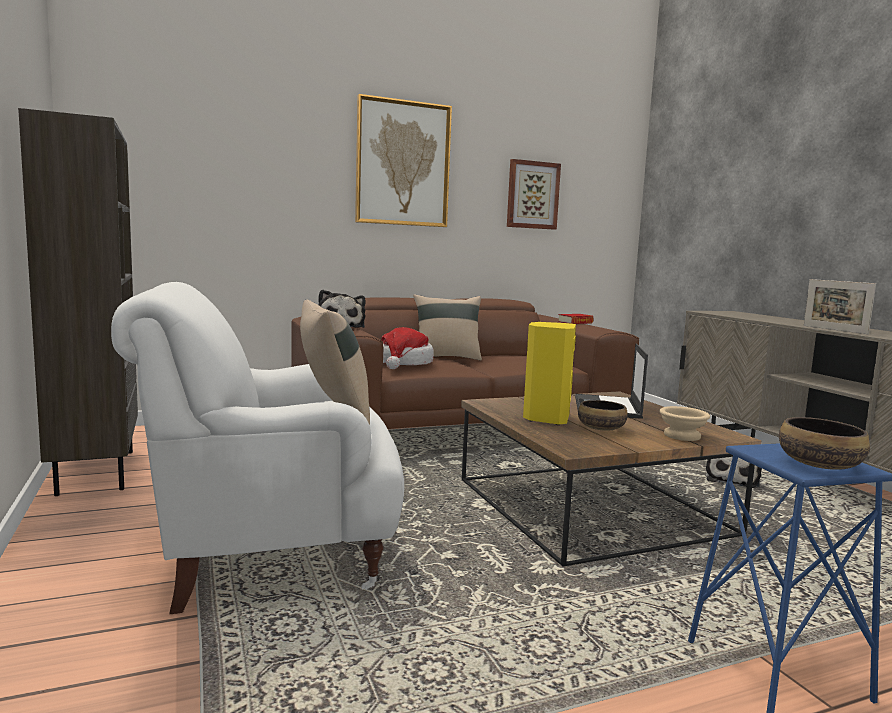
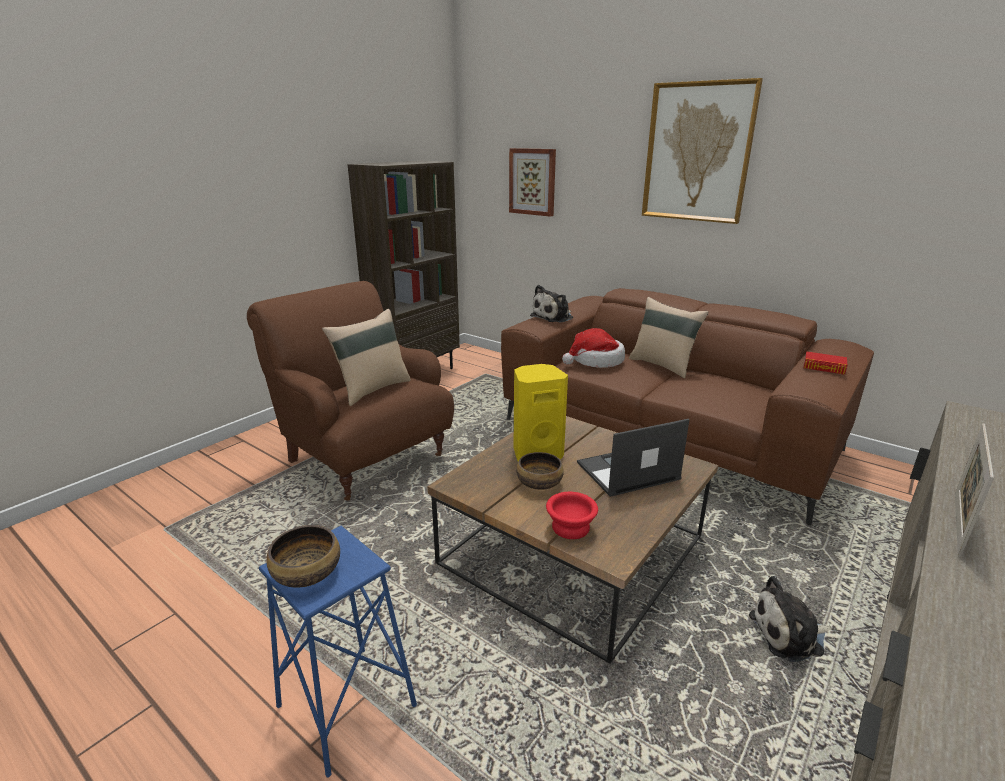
camera: 60 degrees right, 15 degrees up
(269, 554) = (364, 457): white armchair -> brown armchair
(532, 195) = (875, 184): picture -> picture (532, 182)
(680, 435) = (570, 526): beige bowl -> red bowl

